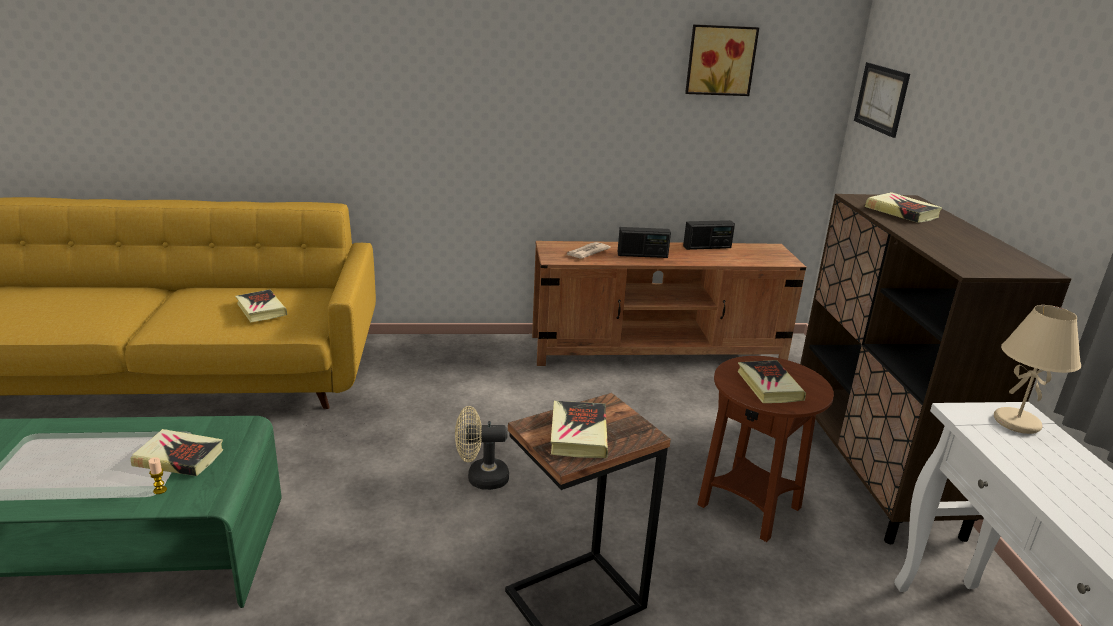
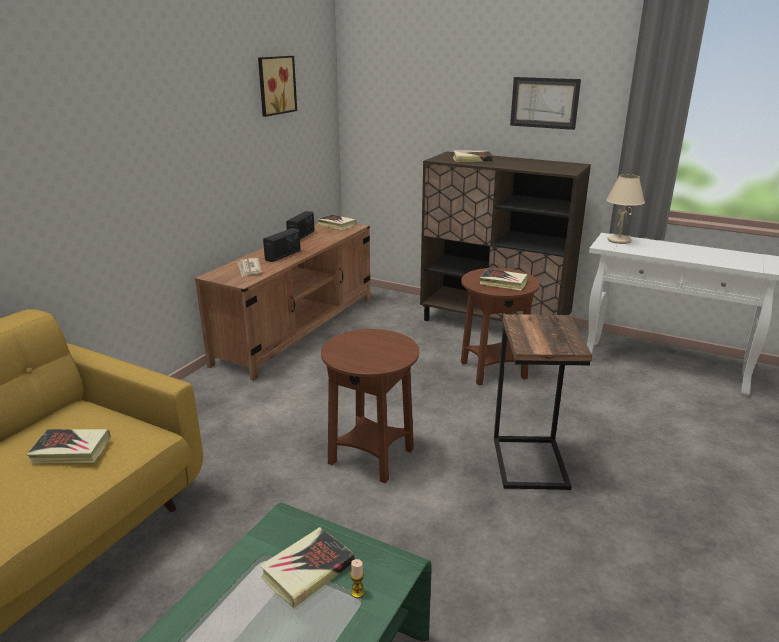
camera: 55 degrees left, 0 degrees up
(480, 478) = (371, 457): beige fan -> brown side table
(578, 434) = (547, 337): book -> book (336, 225)
(881, 98) = (376, 97): picture -> picture (544, 103)

